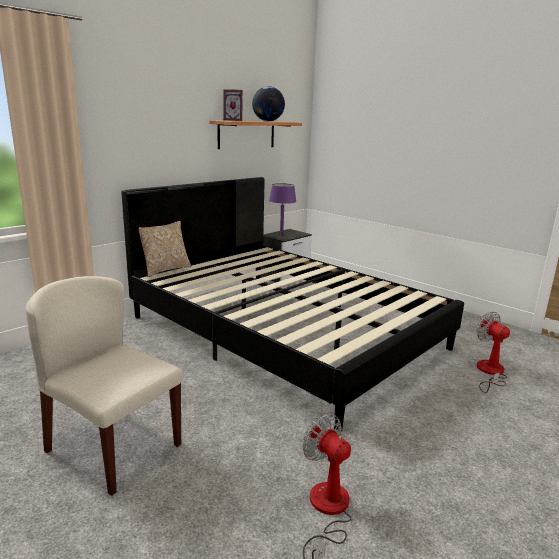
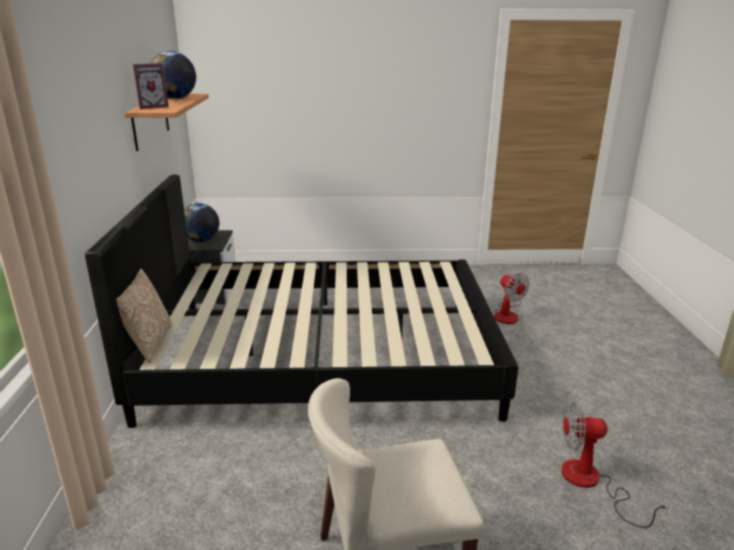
camera: 45 degrees left, 5 degrees up
(281, 234) = (201, 240): purple table lamp -> globe
(489, 373) = (507, 314): fan -> fan turned 135 degrees counterclockwise

